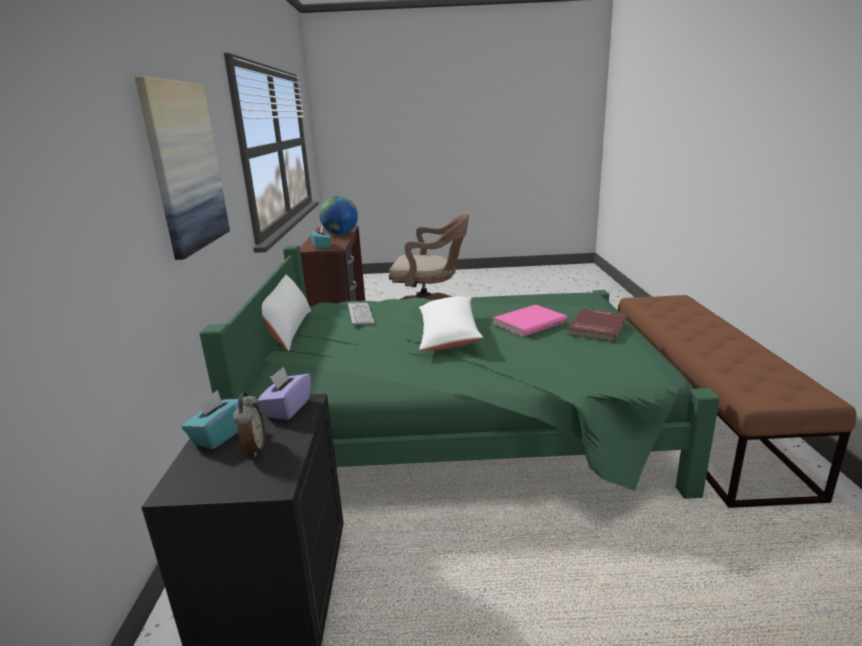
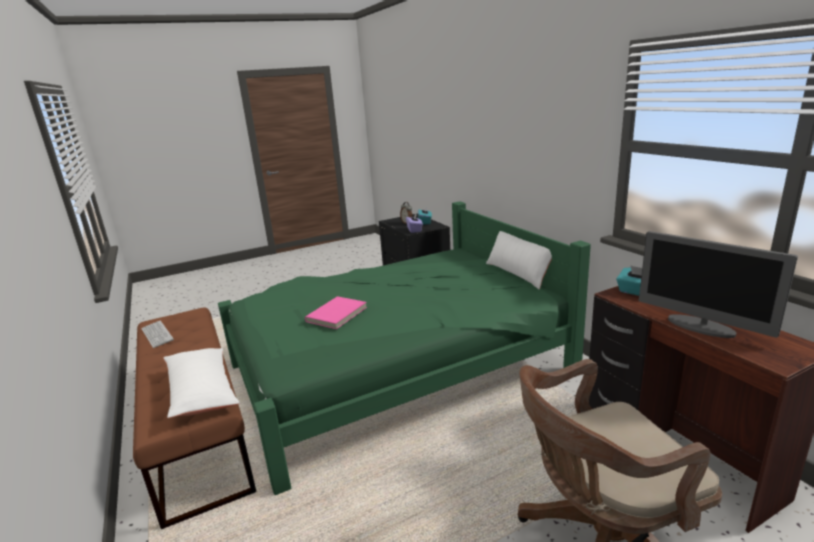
camera: 155 degrees right, 0 degrees up
(185, 167) = (524, 135): picture -> none
(340, 234) = (701, 327): globe -> monitor
(360, 314) = (486, 292): keyboard -> keyboard (157, 335)
(448, 334) = (396, 294): white pillow -> white pillow (201, 391)
(596, 327) = (280, 324): red book -> none

